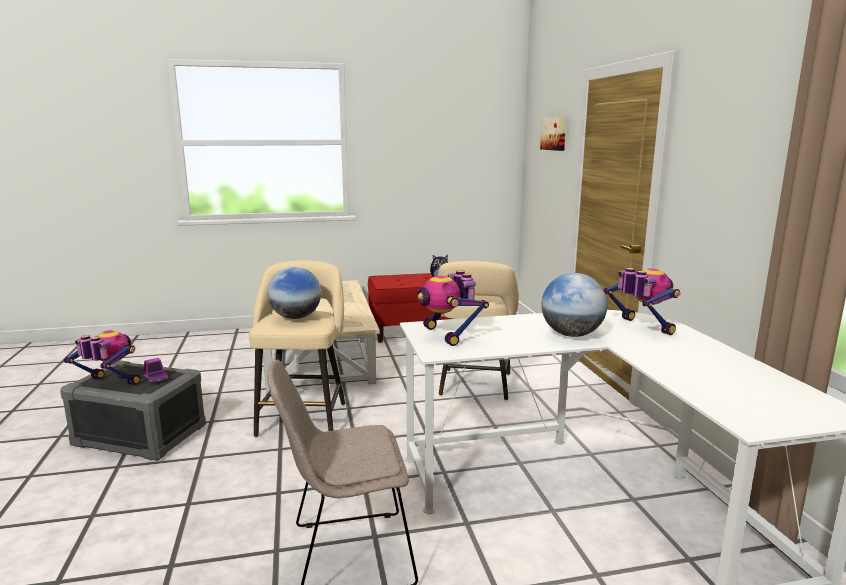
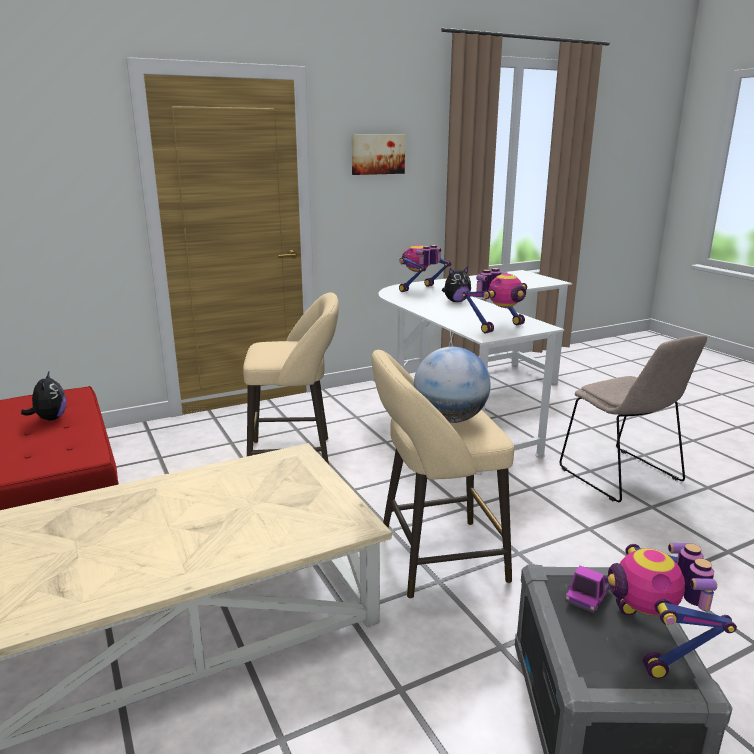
camera: 105 degrees left, 5 degrees up
(554, 134) = (53, 144): picture -> picture (377, 154)
(571, 334) = (456, 301): globe -> plush toy

